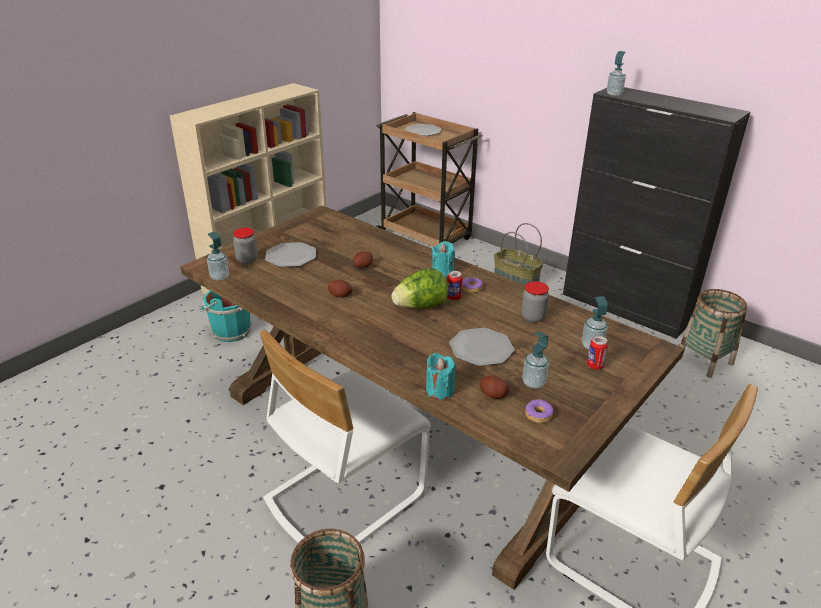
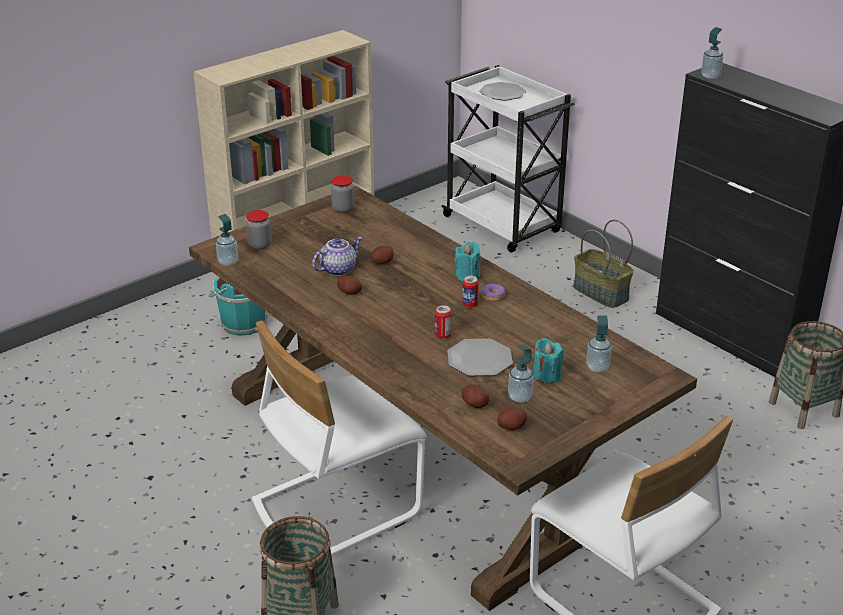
camera: 10 degrees right, 0 degrees up
(291, 256) = (307, 244): plate -> none
(324, 275) = (338, 269): none -> teapot
(420, 307) = (430, 311): lettuce -> none
(426, 237) = (503, 225): brown cart -> white cart
(439, 390) = (423, 395): turquoise candle -> turquoise candle (546, 375)
(533, 317) = (547, 332): jar -> jar (343, 209)
(538, 415) = (511, 427): donut -> potato
(594, 366) = (591, 387): can -> can (443, 335)

